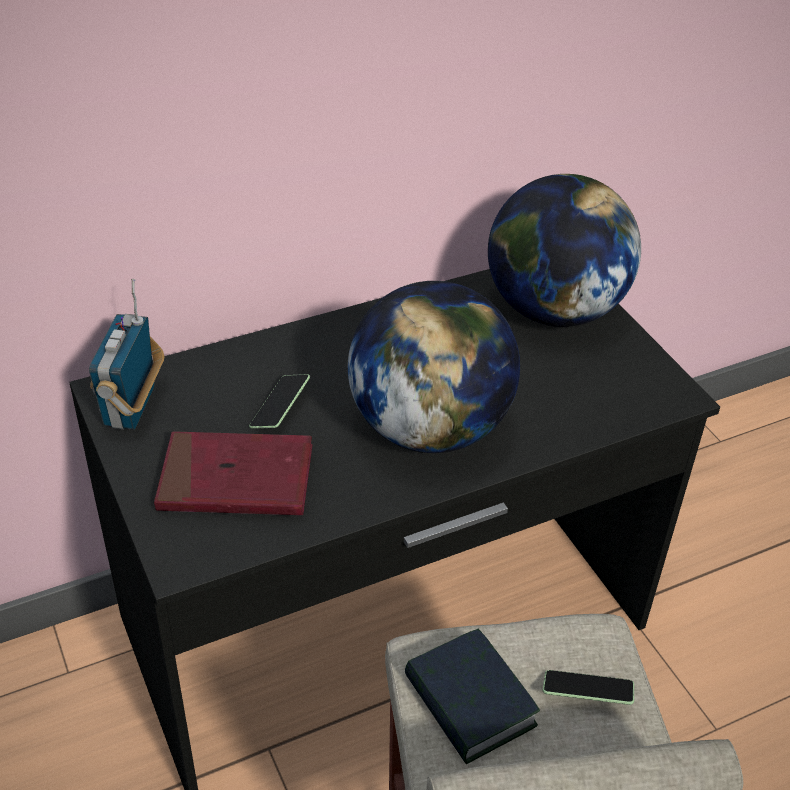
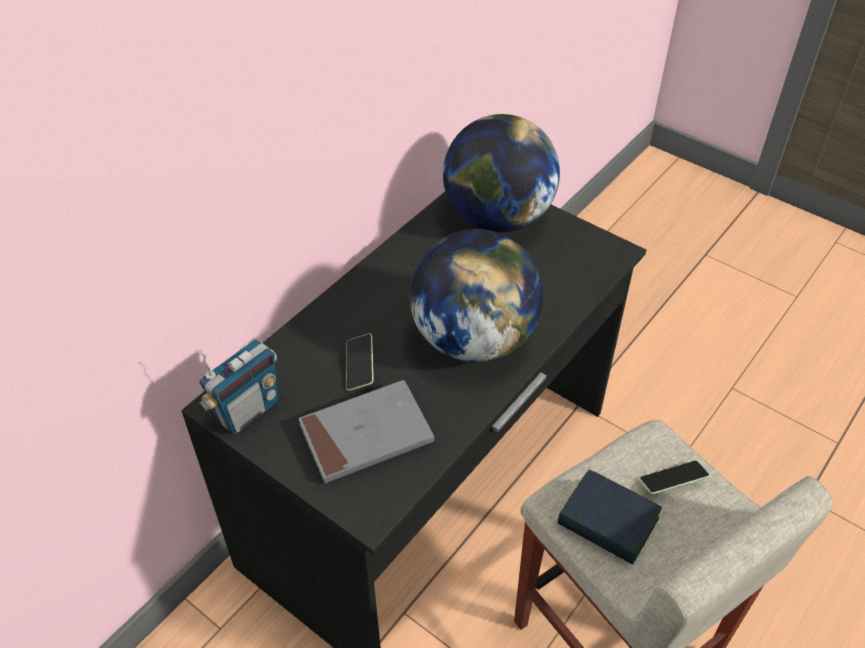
camera: 25 degrees left, 5 degrees up
(132, 407) = (247, 410): radio -> radio turned 120 degrees counterclockwise
(236, 480) = (366, 435): red book -> grey book

